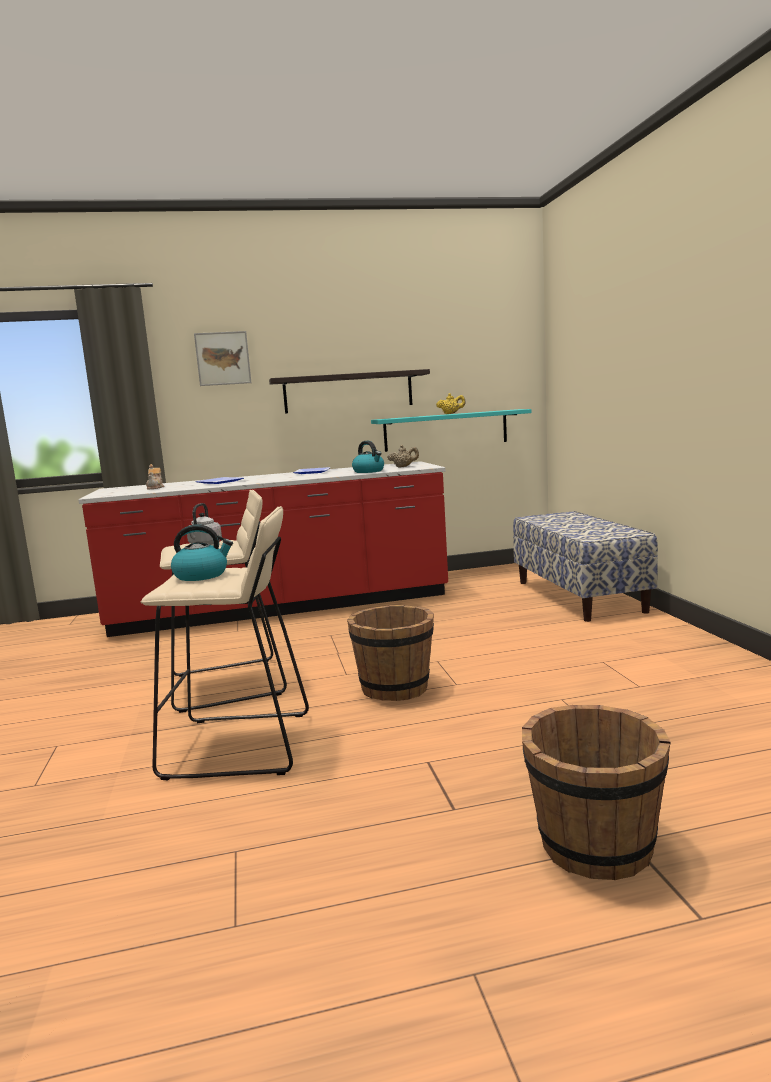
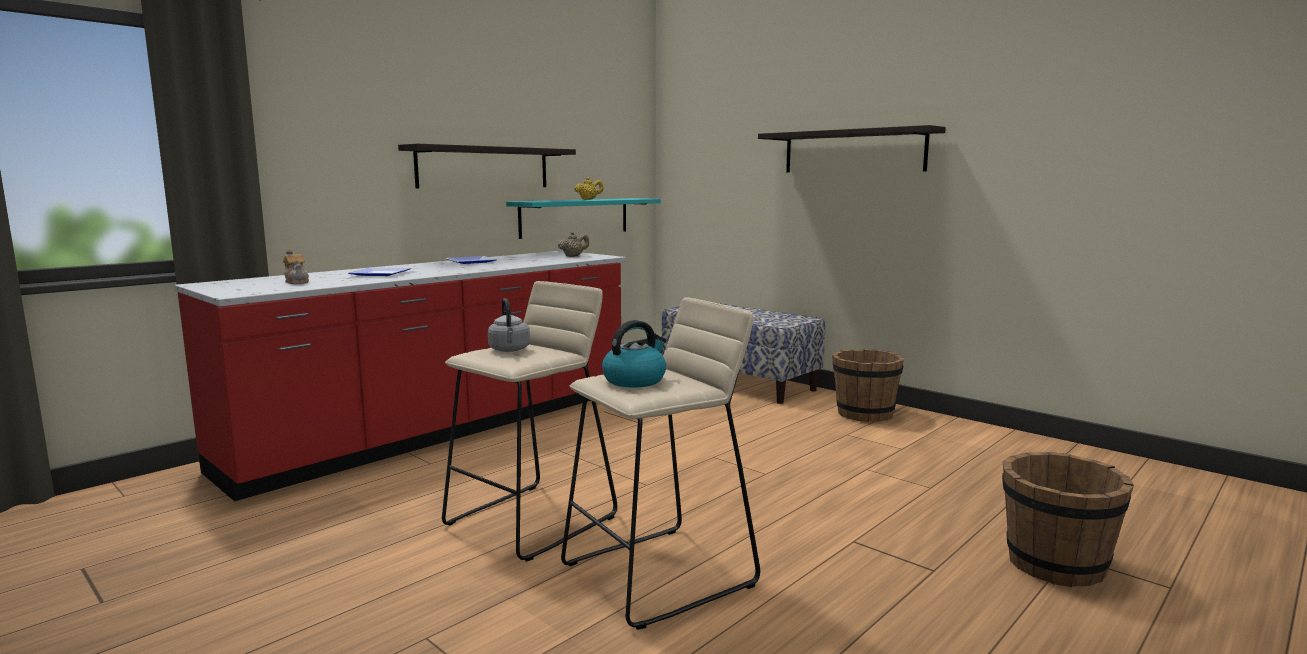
camera: 35 degrees left, 0 degrees up
(223, 358) = (342, 111): picture -> none
(369, 471) = (551, 261): kettle -> none
(395, 688) = (717, 487): brown bucket -> brown bucket (864, 414)
(680, 344) = (853, 151): none -> shelf

